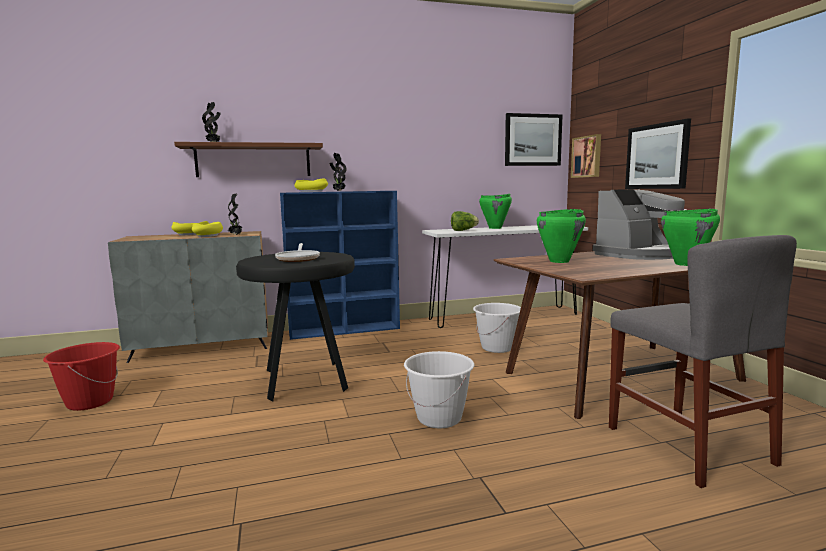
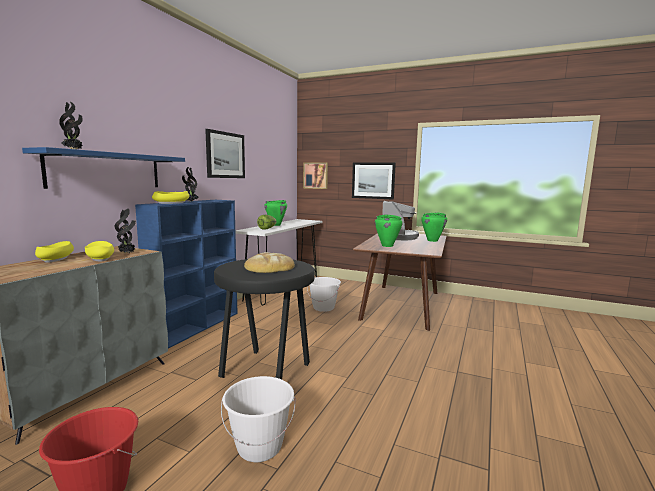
camera: 50 degrees left, 0 degrees up
(253, 160) = (107, 170): brown shelf -> blue shelf
(298, 259) = (269, 267): frying pan -> bread
(439, 418) = (387, 355): white bucket -> white bucket (259, 447)
(533, 140) = (283, 161): picture -> picture (225, 155)
(687, 445) = (473, 325): grey chair -> none

